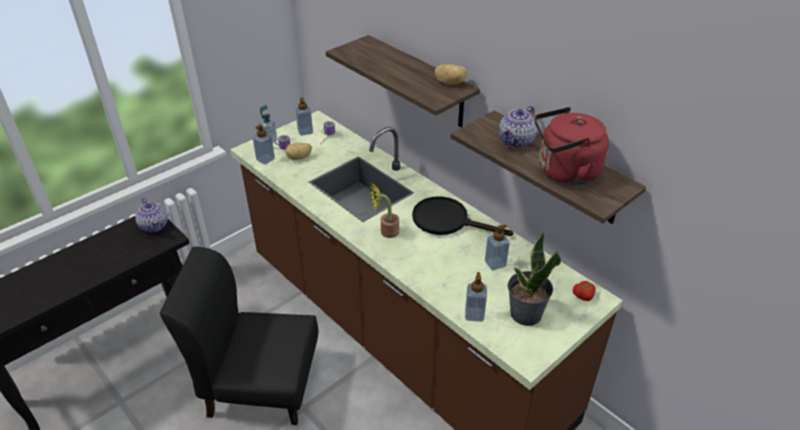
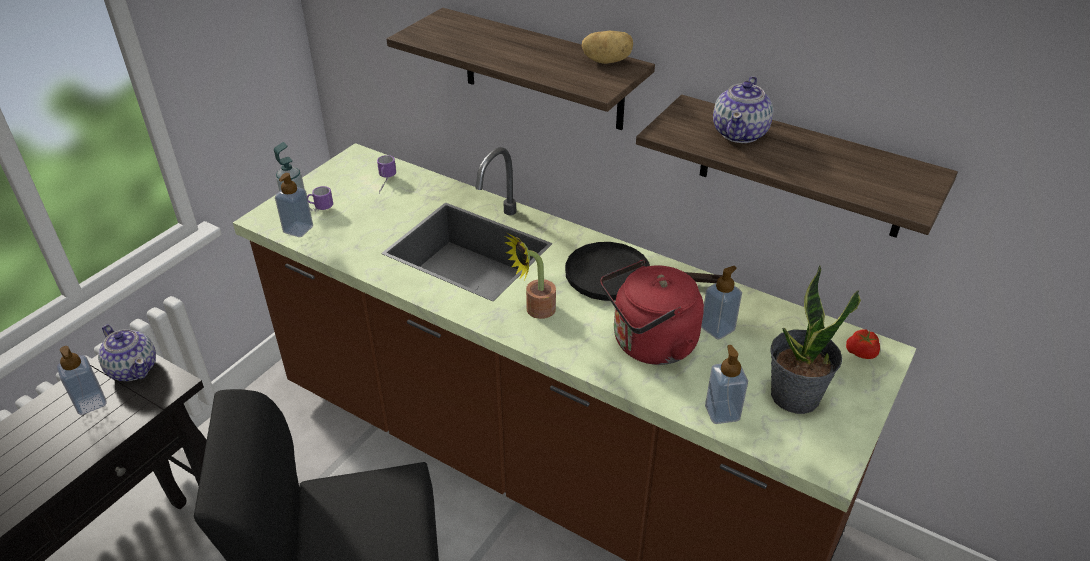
camera: 15 degrees left, 0 degrees up
(299, 158) = (353, 219): potato -> none
(305, 131) = (347, 177): soap dispenser -> soap dispenser (91, 403)
(564, 172) = (835, 168): red kettle -> red kettle (649, 345)

